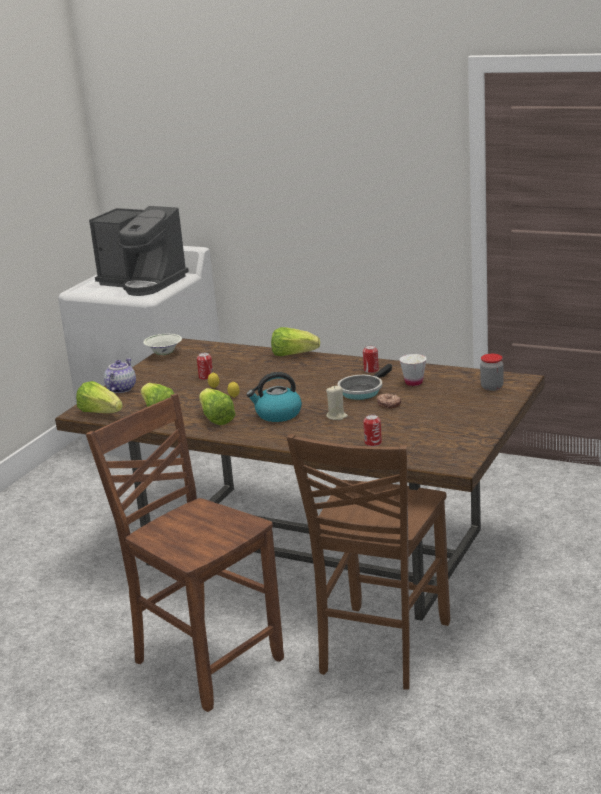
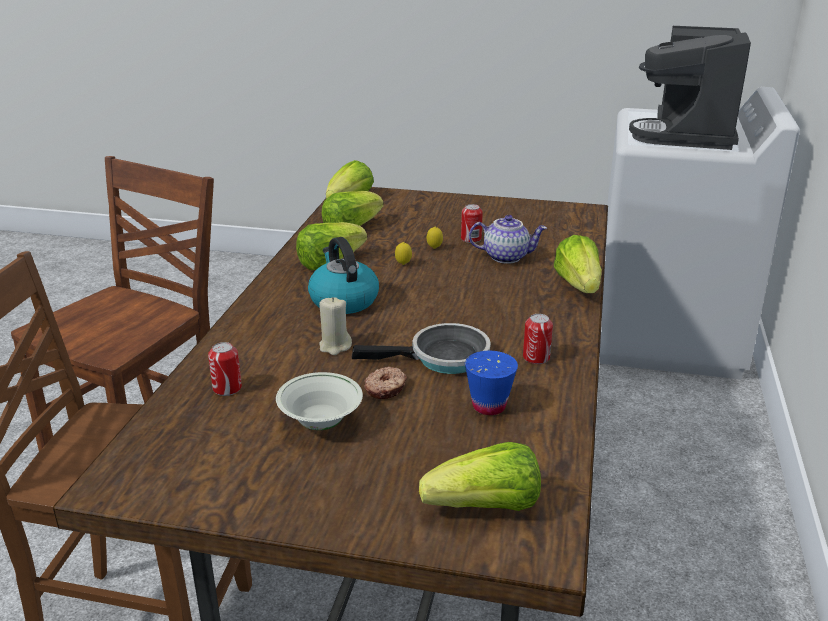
camera: 75 degrees right, 5 degrees up
(120, 389) = (422, 200): teapot -> teapot (506, 257)
(164, 354) = (543, 205): white bowl -> white bowl (320, 423)
(362, 390) = (443, 358): frying pan -> frying pan turned 150 degrees clockwise
(413, 383) = (489, 406): white cup -> blue cup
(492, 387) = (486, 507): jar -> lettuce

